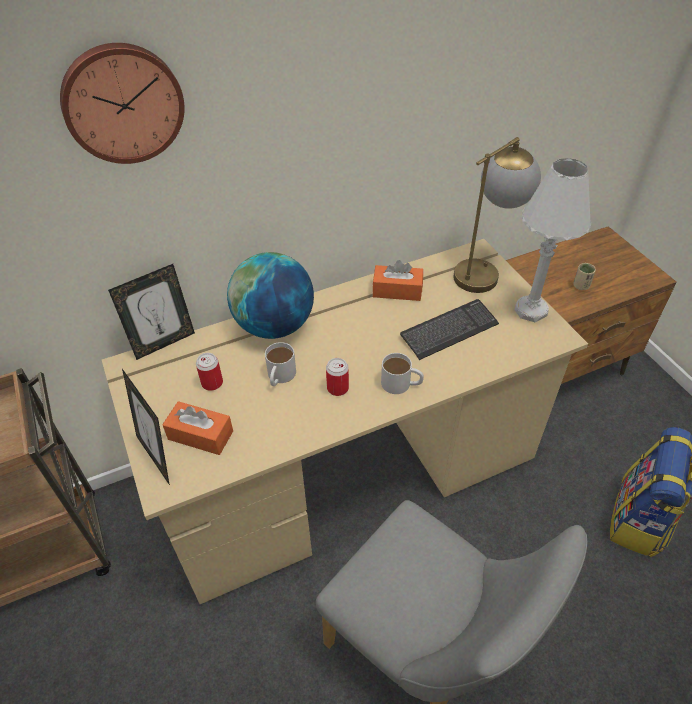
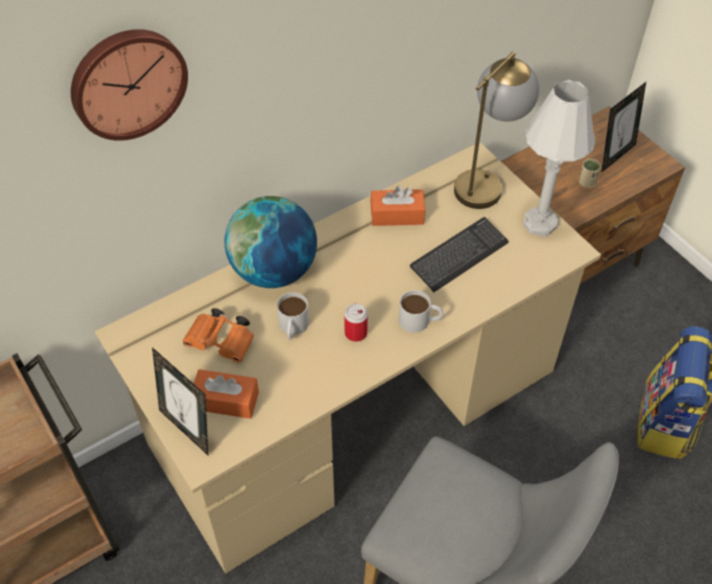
camera: 10 degrees left, 5 degrees up
(164, 343) = (158, 304): picture frame -> picture frame (615, 156)
(212, 383) = (223, 343): can -> orange binoculars

